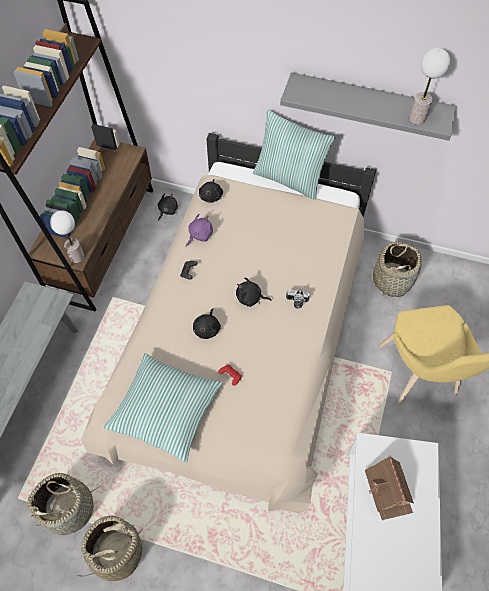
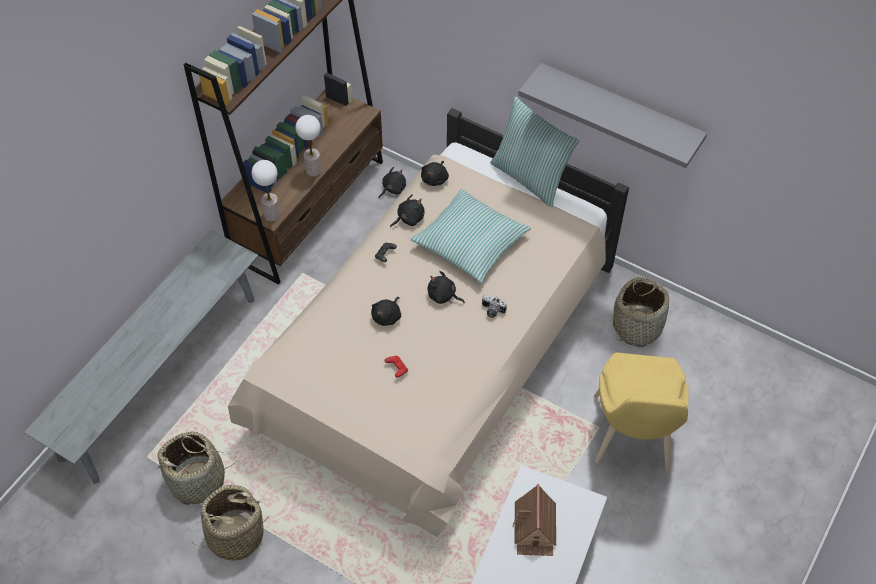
camera: 15 degrees right, 5 degrees down
(165, 409) = (320, 385): pillow -> pillow (470, 242)
(199, 235) = (409, 218): purple plush toy -> black plush toy
(417, 118) = (658, 138): table lamp -> table lamp (313, 170)

